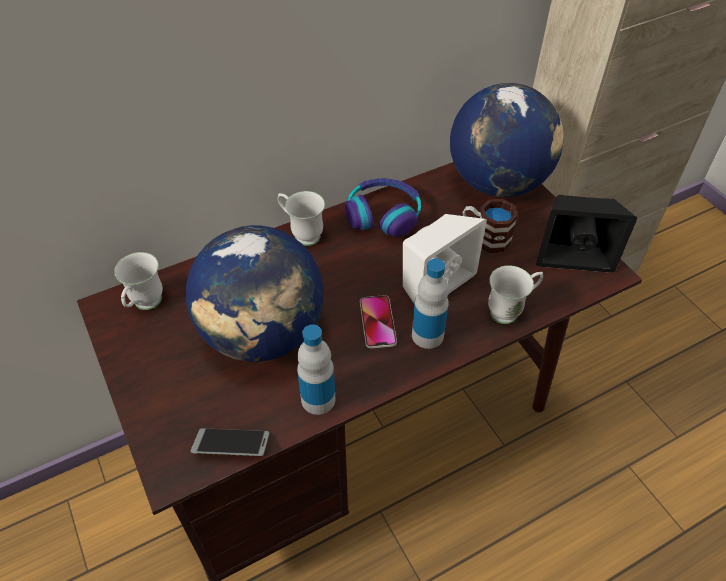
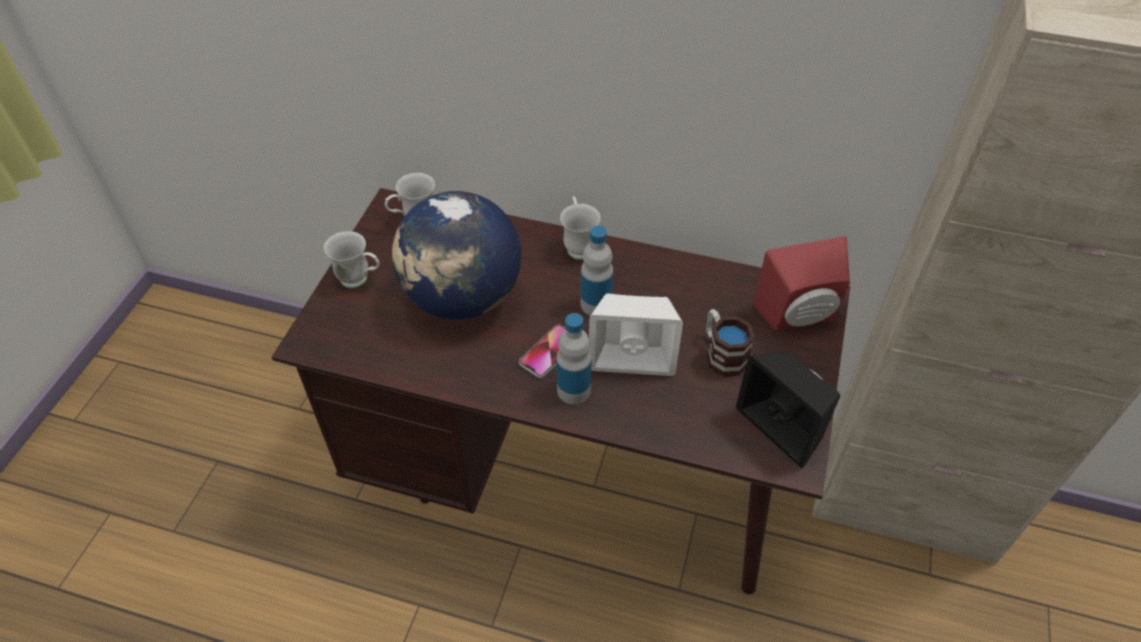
camera: 45 degrees right, 0 degrees up
(232, 446) = (357, 355): phone -> none
(318, 399) = (443, 371): bottle -> bottle (596, 304)
(383, 214) = (661, 274): headphones -> none
(498, 182) = (799, 317): globe -> red speaker
(510, 311) = (664, 425): white mug -> white mug (360, 281)

